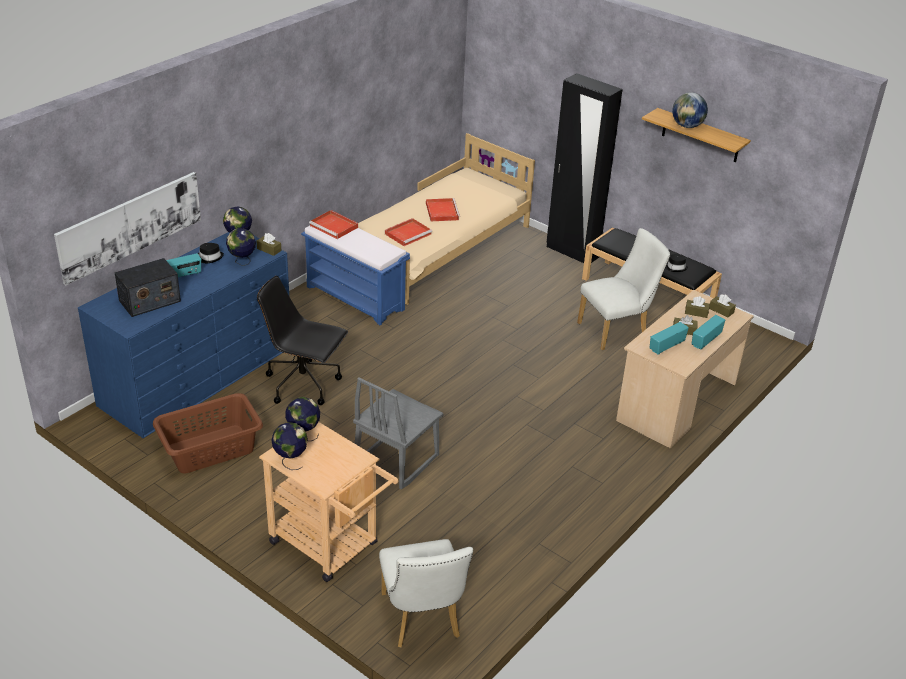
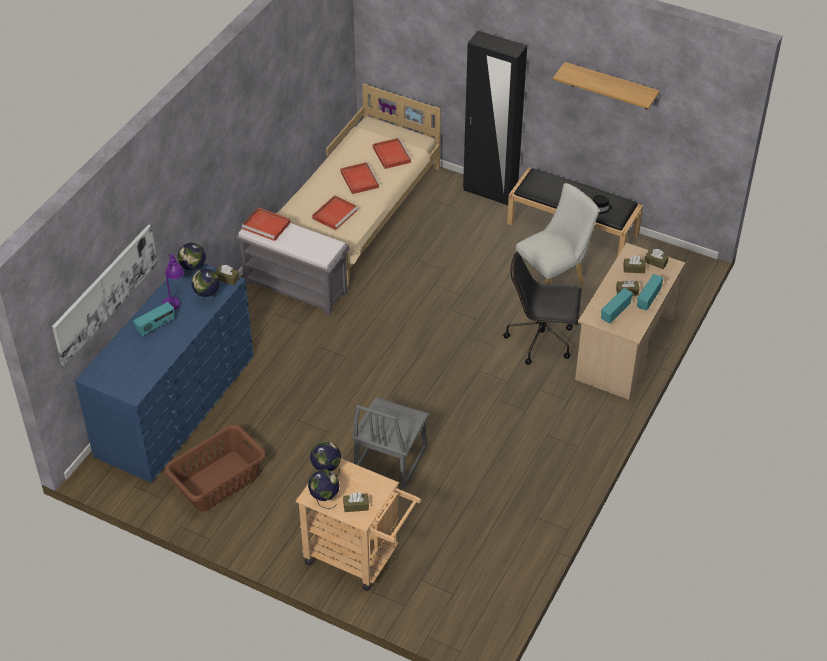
camera: 10 degrees left, 10 degrees up
(149, 301) = (139, 360): radio -> none
(209, 257) = (174, 298): black hat -> purple table lamp
(304, 384) = (279, 395): black office chair -> black office chair (542, 340)
(322, 472) = (356, 506): none -> brown tissue box
(356, 298) = (296, 287): blue bench -> grey bench
(422, 620) = (458, 609): white chair -> none
(479, 197) = (391, 154): none -> red tray
(687, 126) = (597, 82): globe -> none

